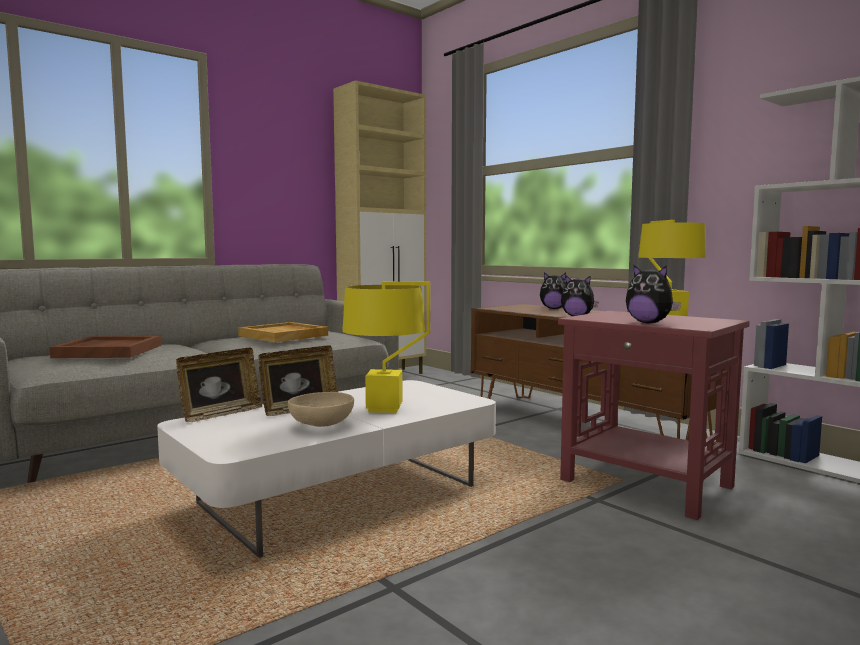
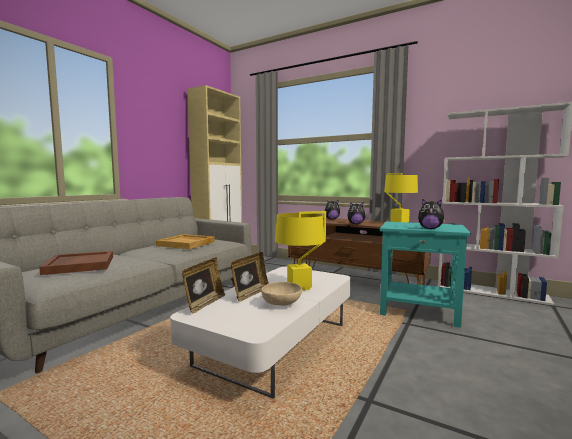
camera: 20 degrees left, 0 degrees up
(645, 484) = (418, 311): red side table -> turquoise side table

